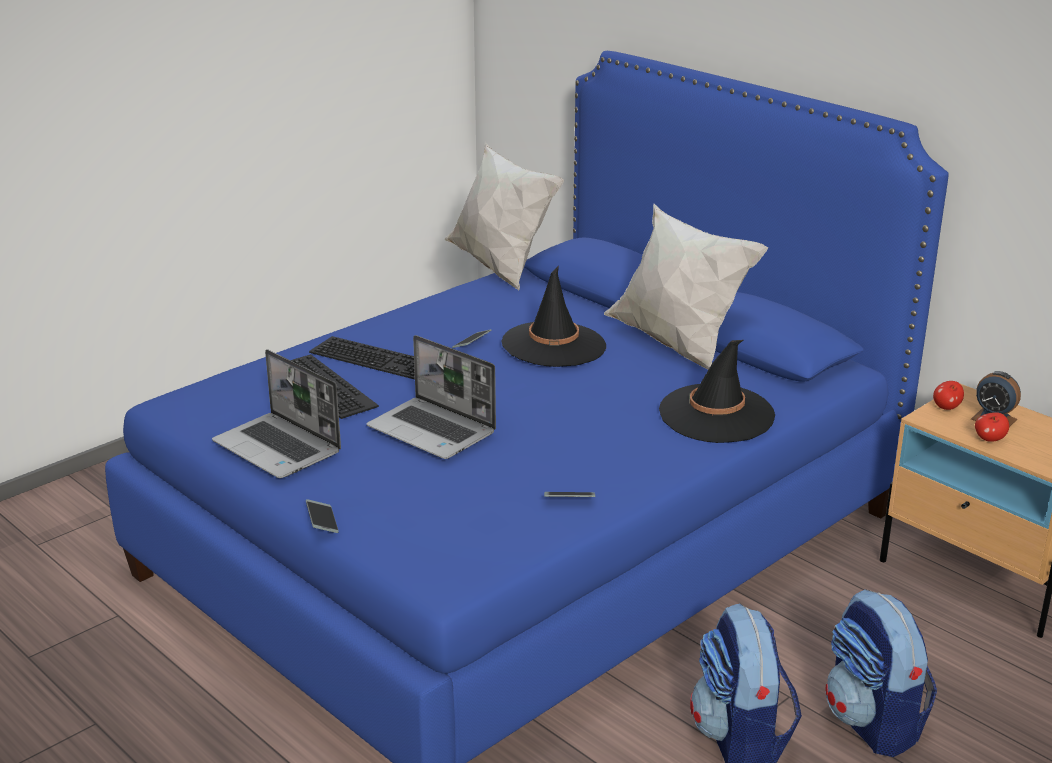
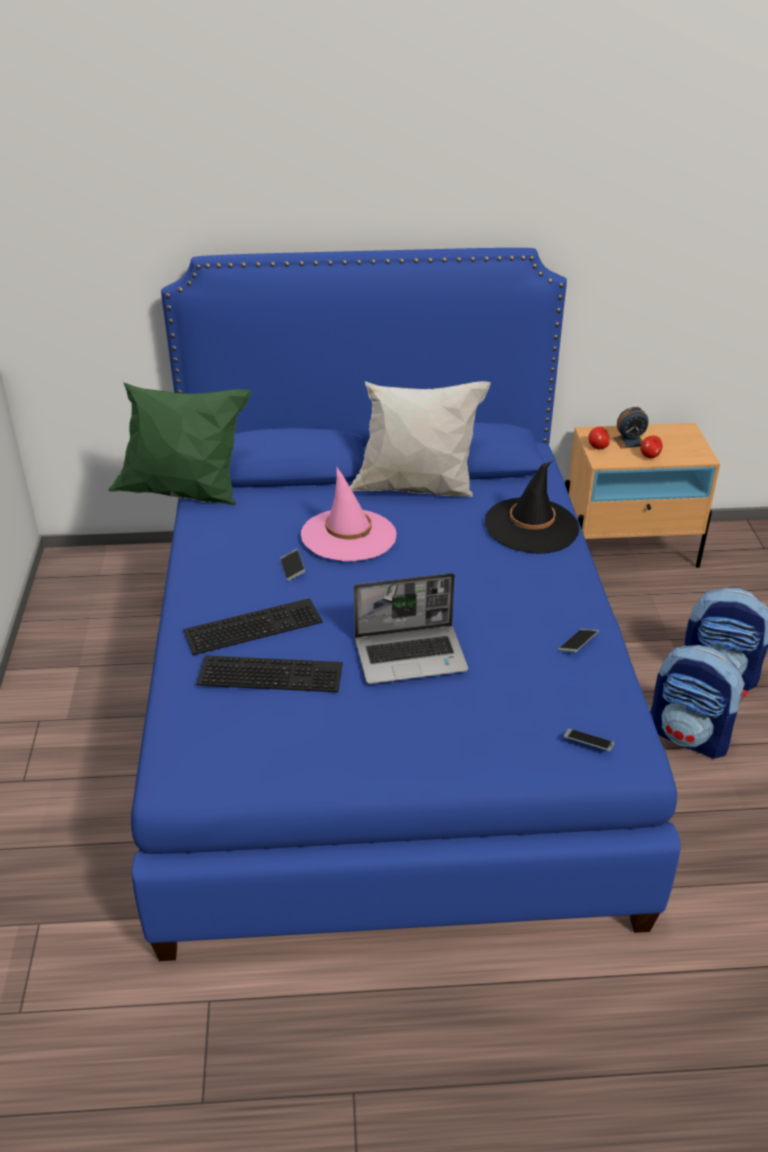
camera: 50 degrees left, 10 degrees up
(279, 448) = (344, 749): laptop -> none
(322, 521) = (486, 779): phone -> phone (588, 743)
(500, 268) = (185, 494): white pillow -> green pillow
(554, 345) = (348, 535): black hat -> pink hat

